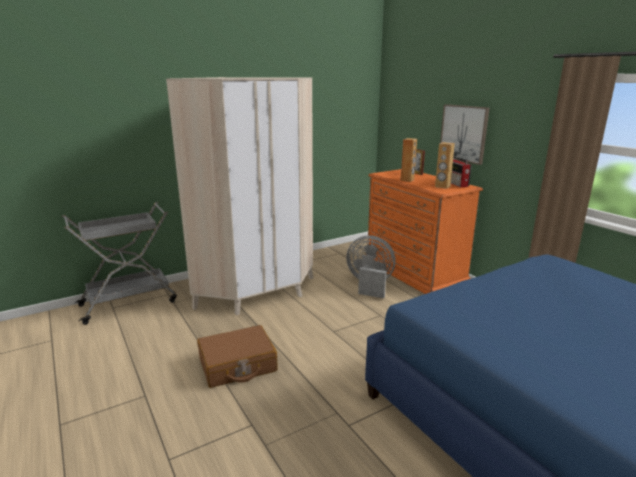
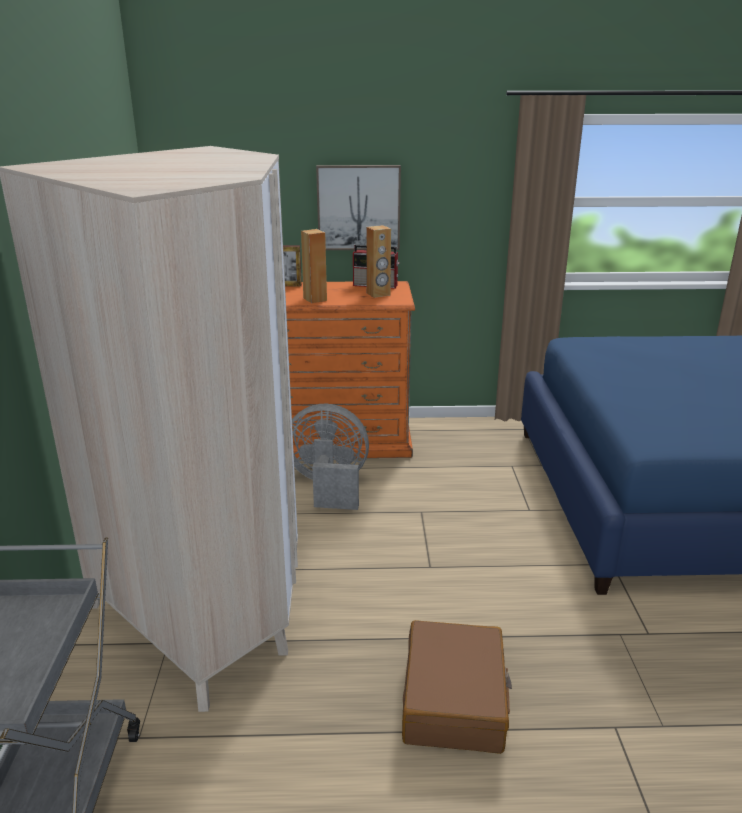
camera: 60 degrees left, 5 degrees up
(369, 285) = (329, 486): grey fan -> grey fan turned 45 degrees clockwise

